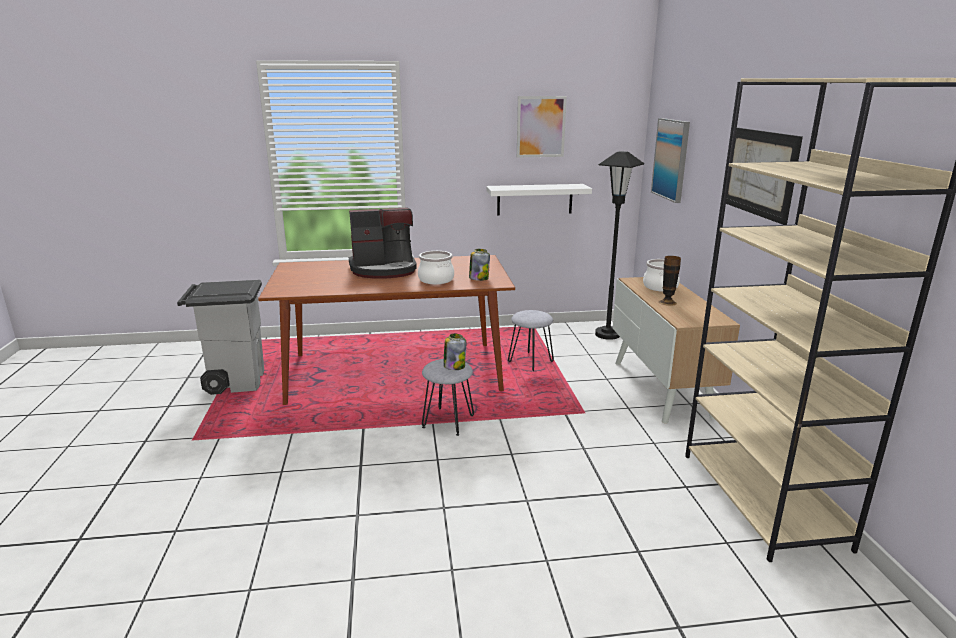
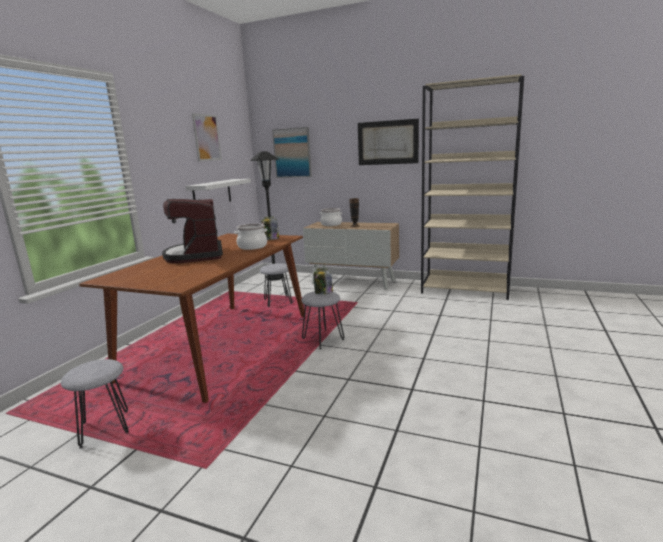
camera: 60 degrees left, 5 degrees down
(235, 381) = (104, 429): grey trash can -> grey stool
(384, 269) = (196, 255): coffee machine -> coffee machine turned 150 degrees clockwise

